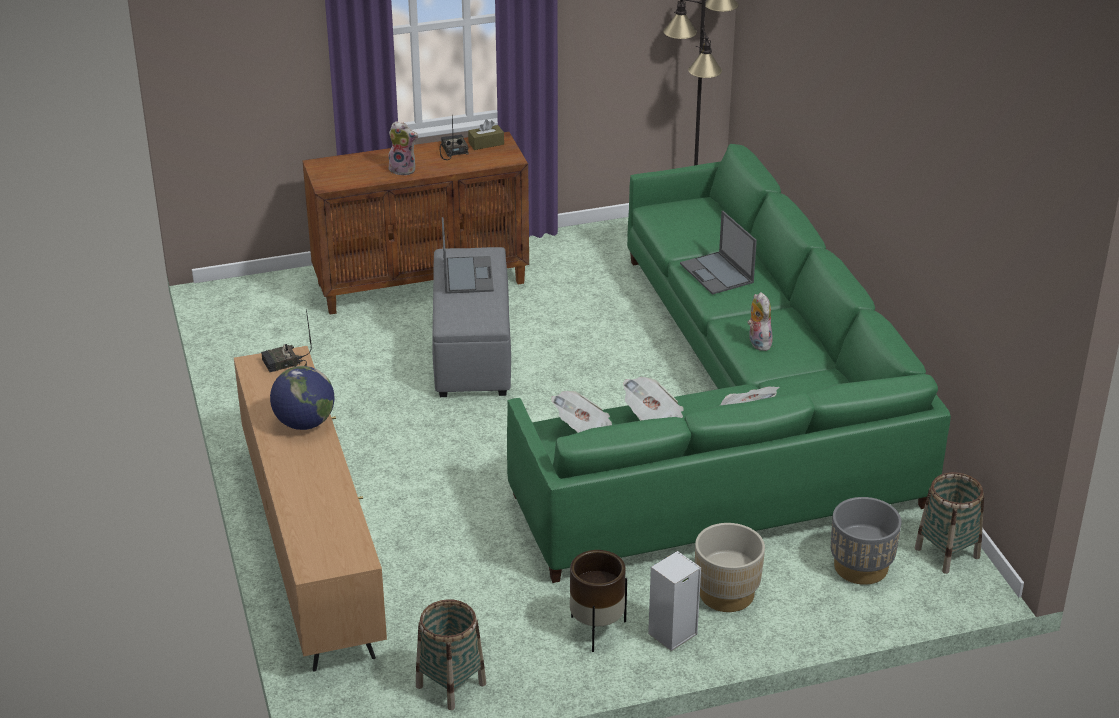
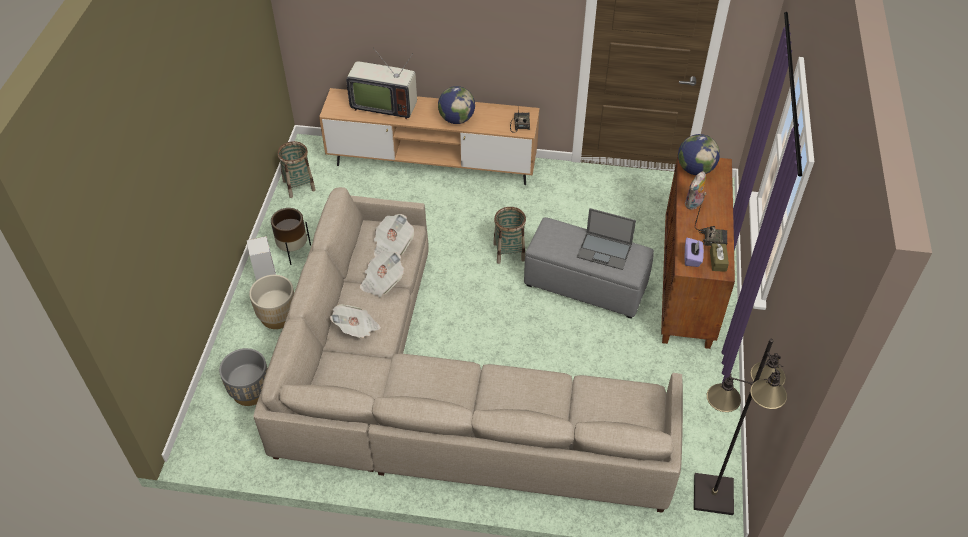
camera: 115 degrees right, 15 degrees up
(310, 507) = (384, 105): none -> television
(339, 178) = (695, 169): none -> globe
(494, 157) = (692, 258): none -> purple tissue box
(717, 273) = (530, 390): laptop -> none
(732, 415) = (436, 396): green sofa -> beige sofa
(757, 342) = (429, 373): plush toy -> none
(947, 553) = (228, 444): basket -> basket (509, 252)

